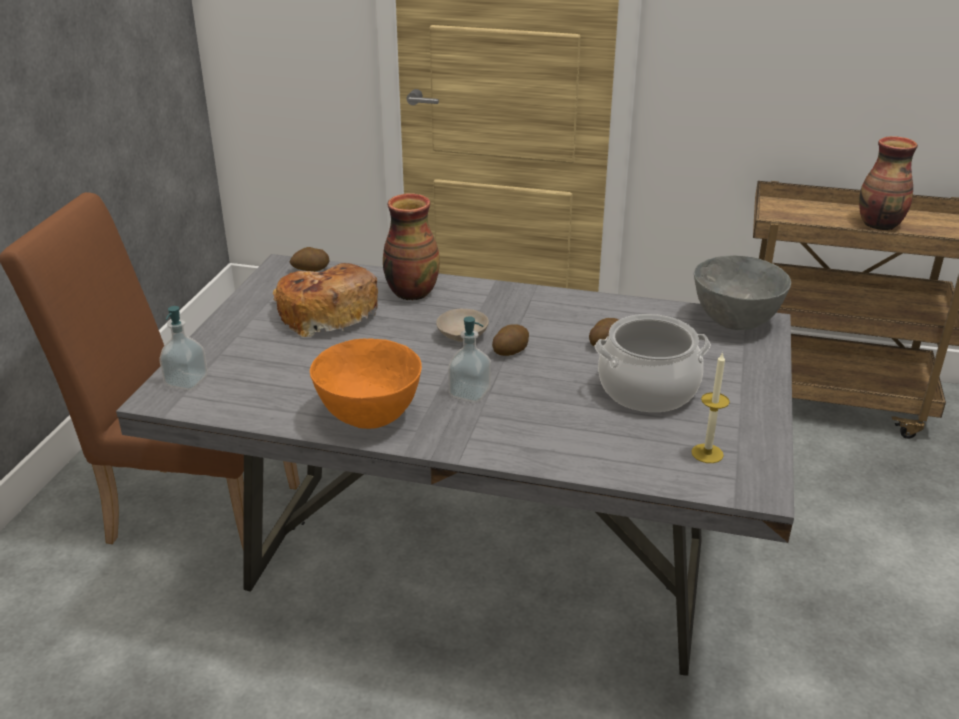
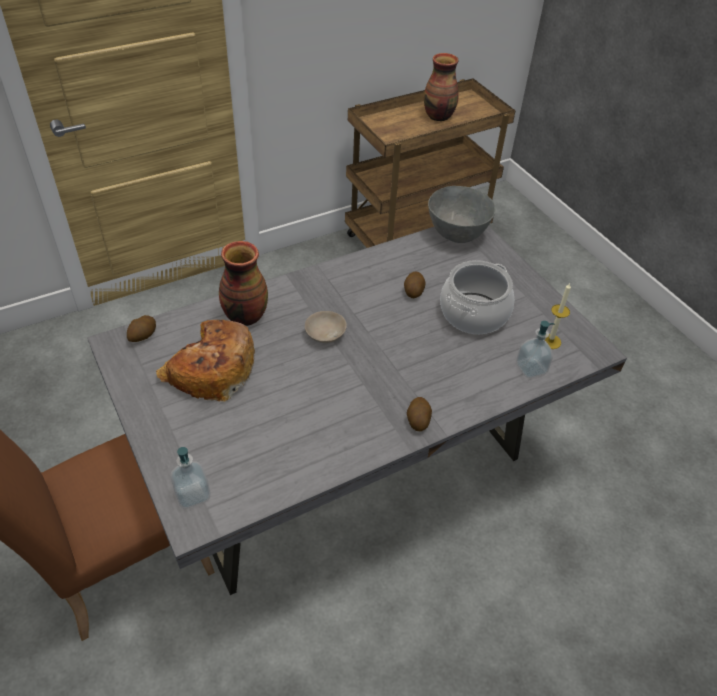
camera: 45 degrees left, 15 degrees up
(370, 417) = (355, 437): orange bowl -> none
(469, 393) = (387, 378): soap dispenser -> soap dispenser (531, 368)
(510, 350) = (368, 329): potato -> potato (418, 420)

